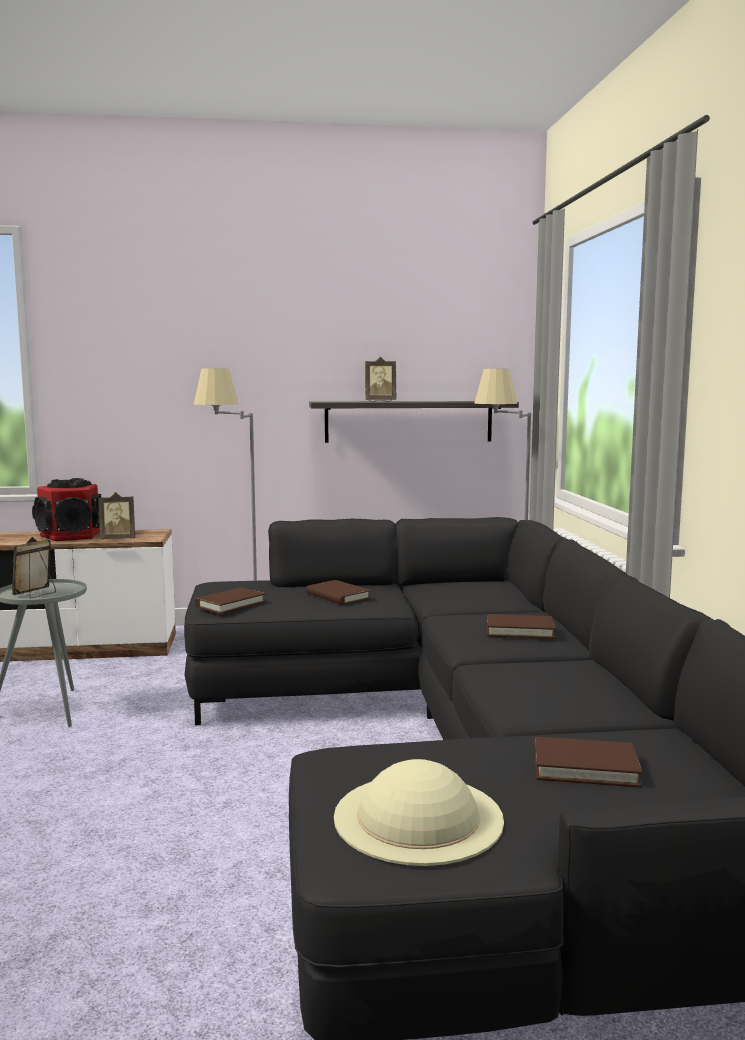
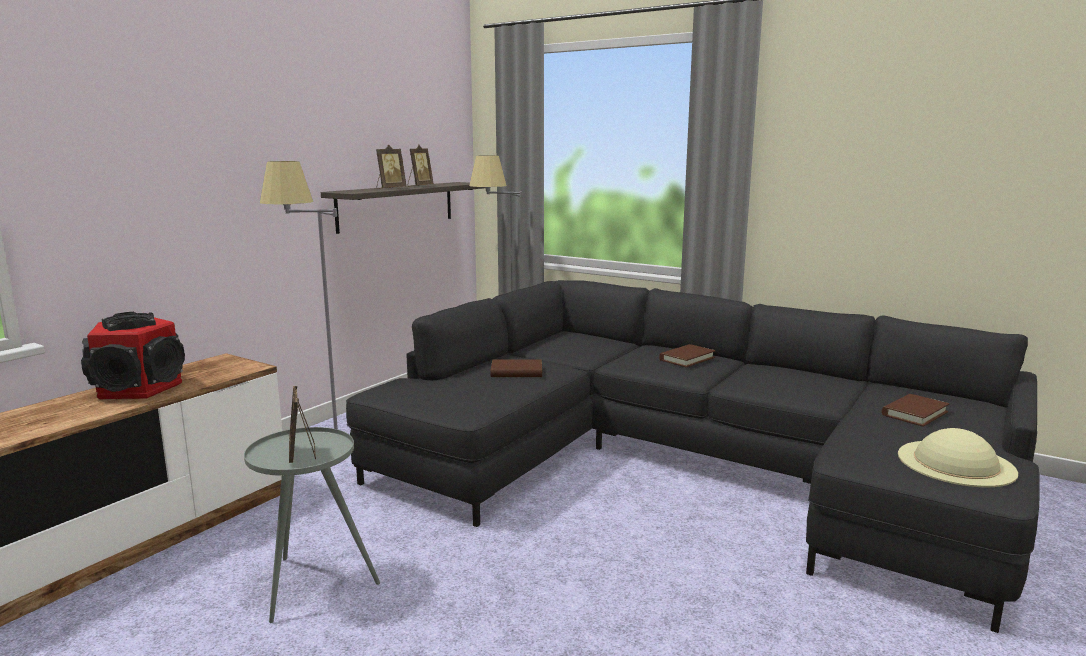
camera: 50 degrees left, 5 degrees up
(118, 539) = (217, 376): picture frame -> picture frame (419, 186)
(230, 604) = (468, 403): brown book -> none

